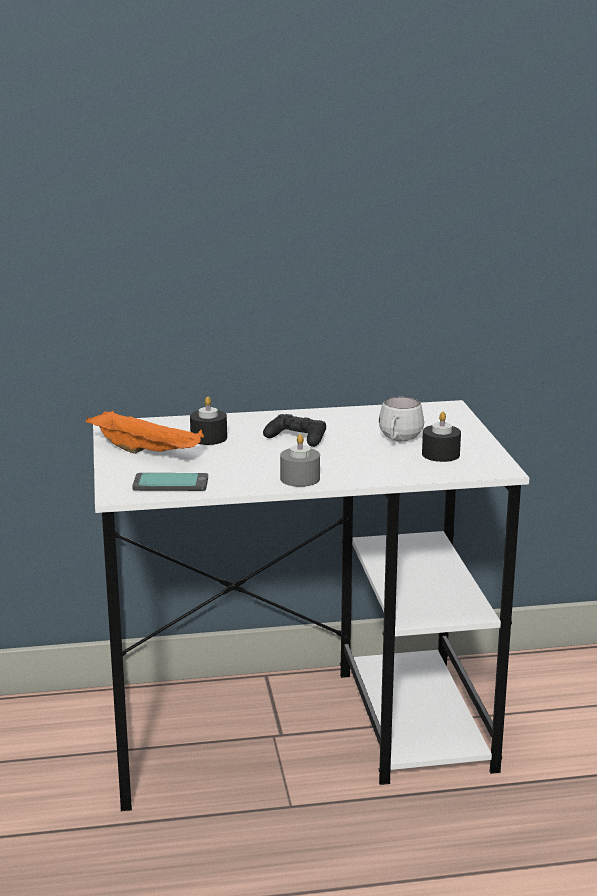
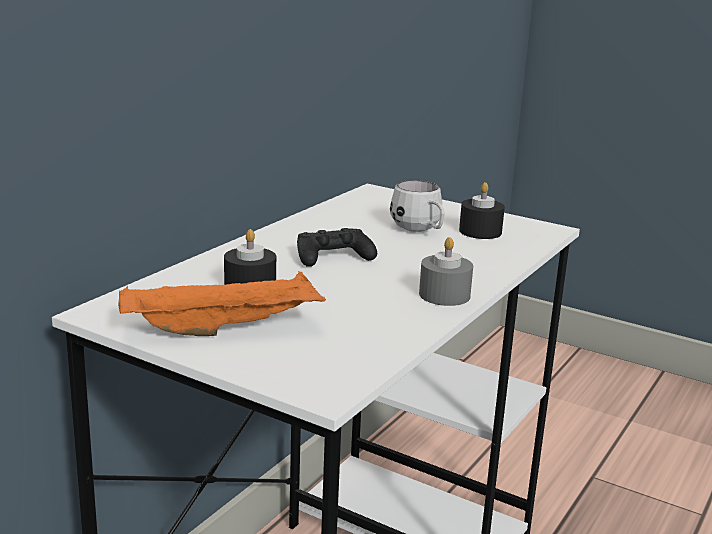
camera: 50 degrees left, 0 degrees up
(170, 484) = (347, 353): phone -> none

